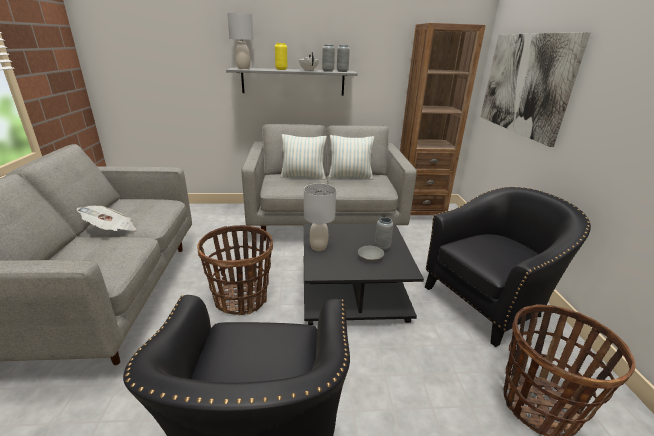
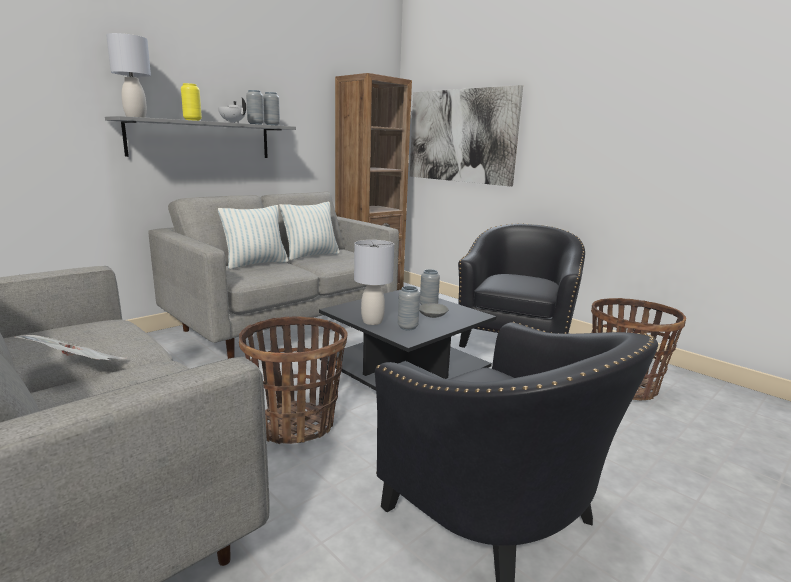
camera: 40 degrees left, 10 degrees down
(333, 262) = (407, 327): none -> grey vase

